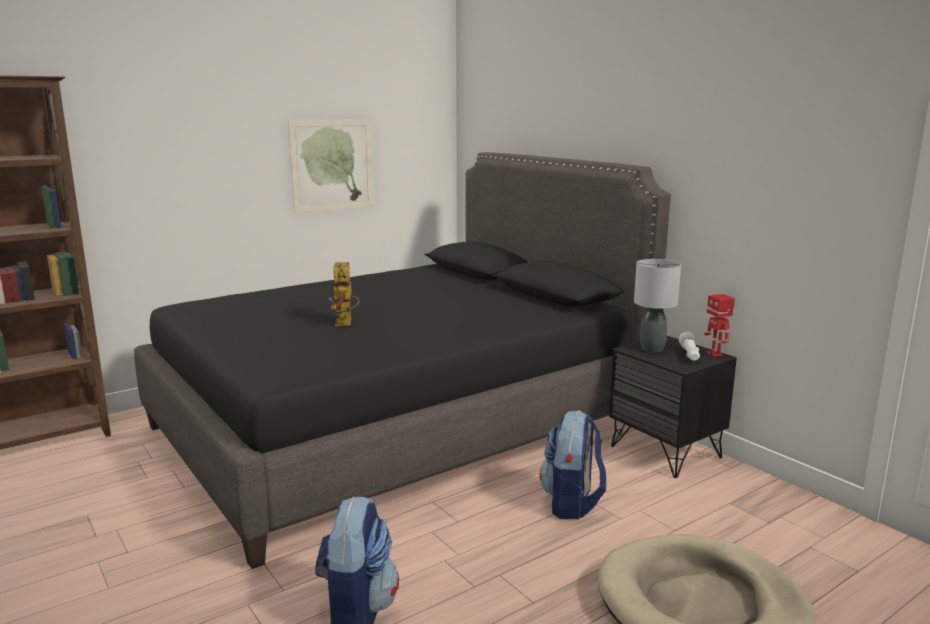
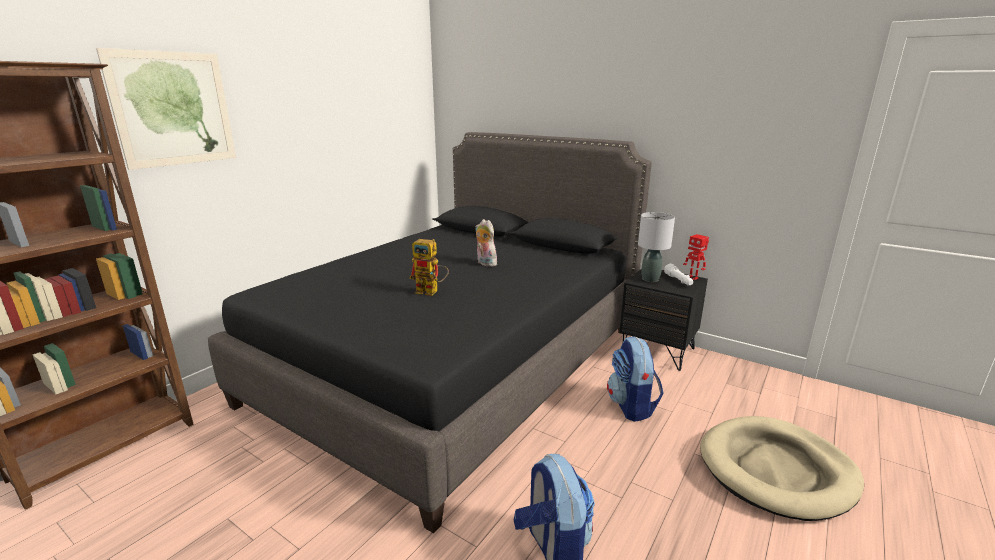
camera: 20 degrees left, 5 degrees up
(332, 165) = (348, 148): picture -> picture (173, 109)
(345, 324) = (431, 292): toy robot -> toy robot turned 45 degrees counterclockwise
(436, 305) = (485, 263): none -> plush toy

